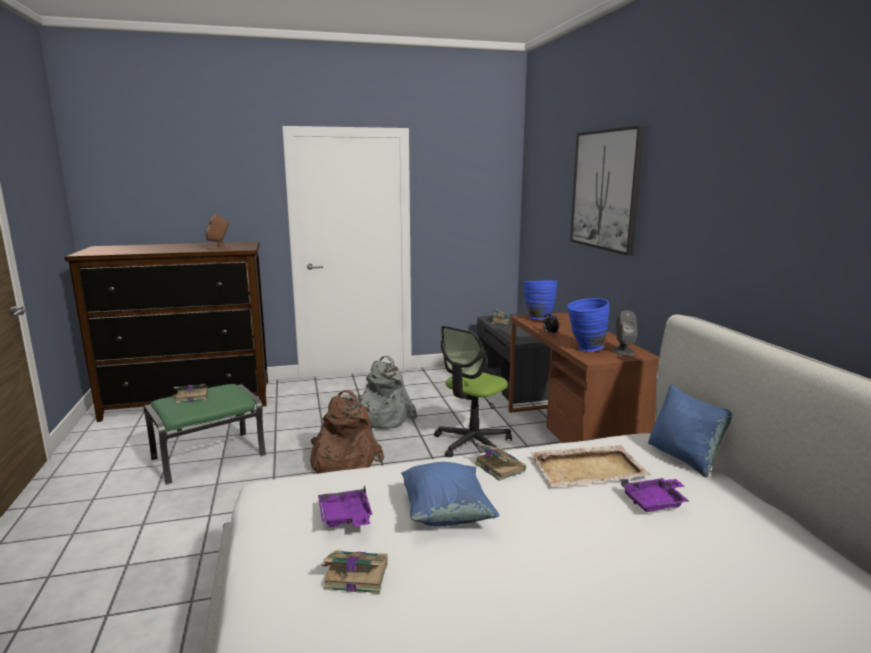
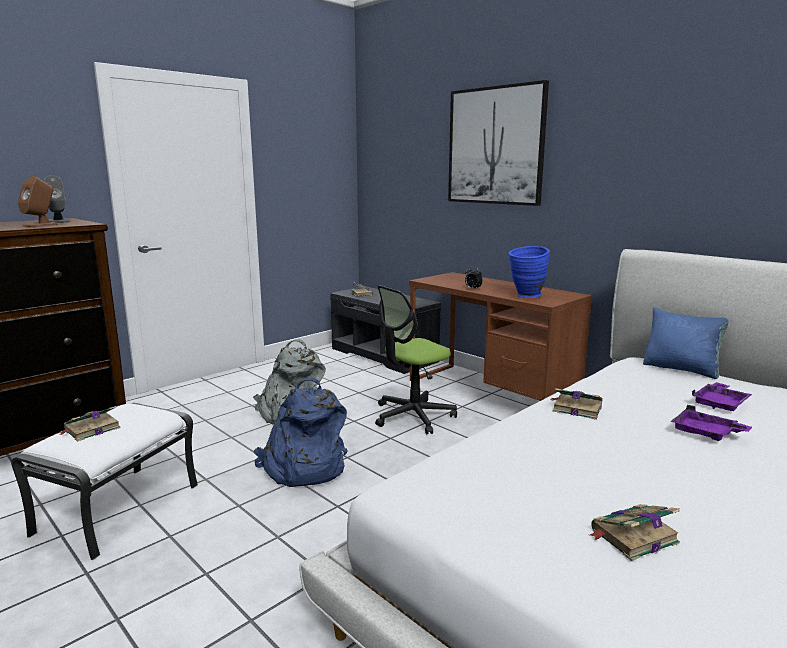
camera: 30 degrees left, 0 degrees up
(209, 456) = (118, 508): green ottoman -> white ottoman
(342, 462) = (303, 468): brown backpack -> blue backpack
(345, 517) = (540, 488): purple tray -> purple tray (706, 433)
(446, 514) = (607, 458): blue pillow -> none
(472, 443) = (413, 416): office chair -> office chair turned 45 degrees clockwise
(538, 319) = (438, 279): blue vase -> none
(588, 469) = (639, 393): beige tray -> none
(623, 351) = (556, 294): grey speaker -> grey speaker (58, 221)

